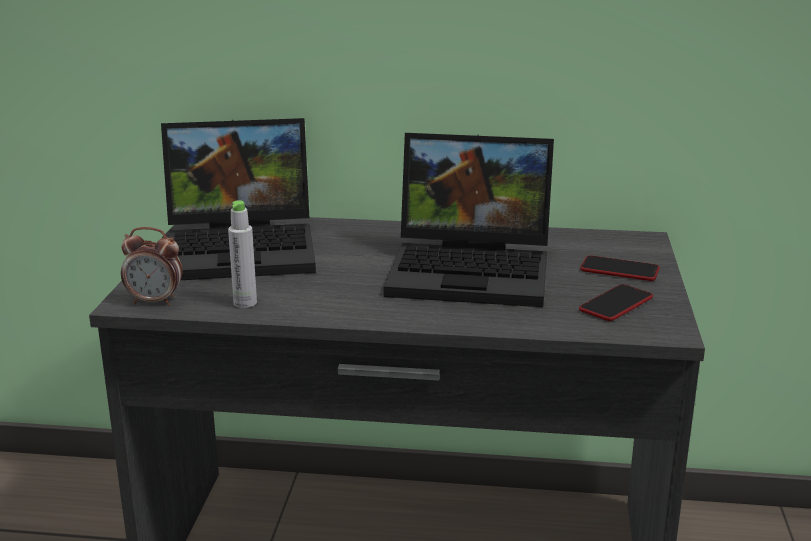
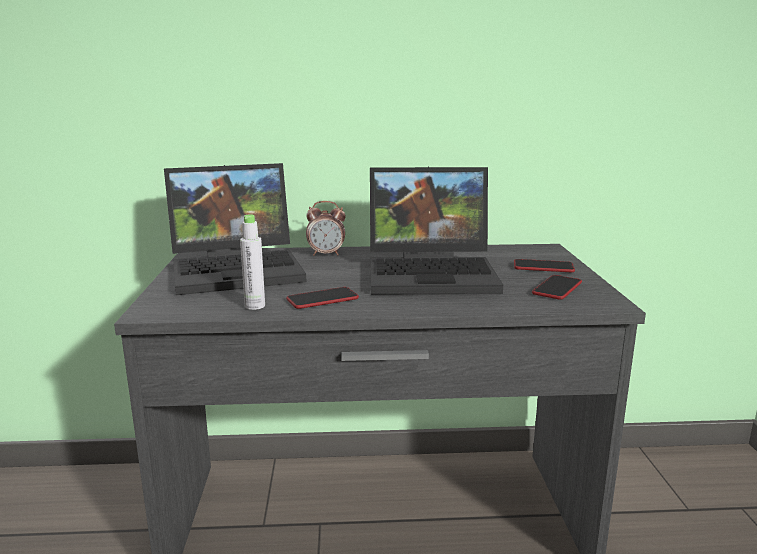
camera: 10 degrees left, 5 degrees down
(155, 301) = (173, 310): alarm clock -> alarm clock (326, 254)
(324, 299) = (322, 299): none -> phone

